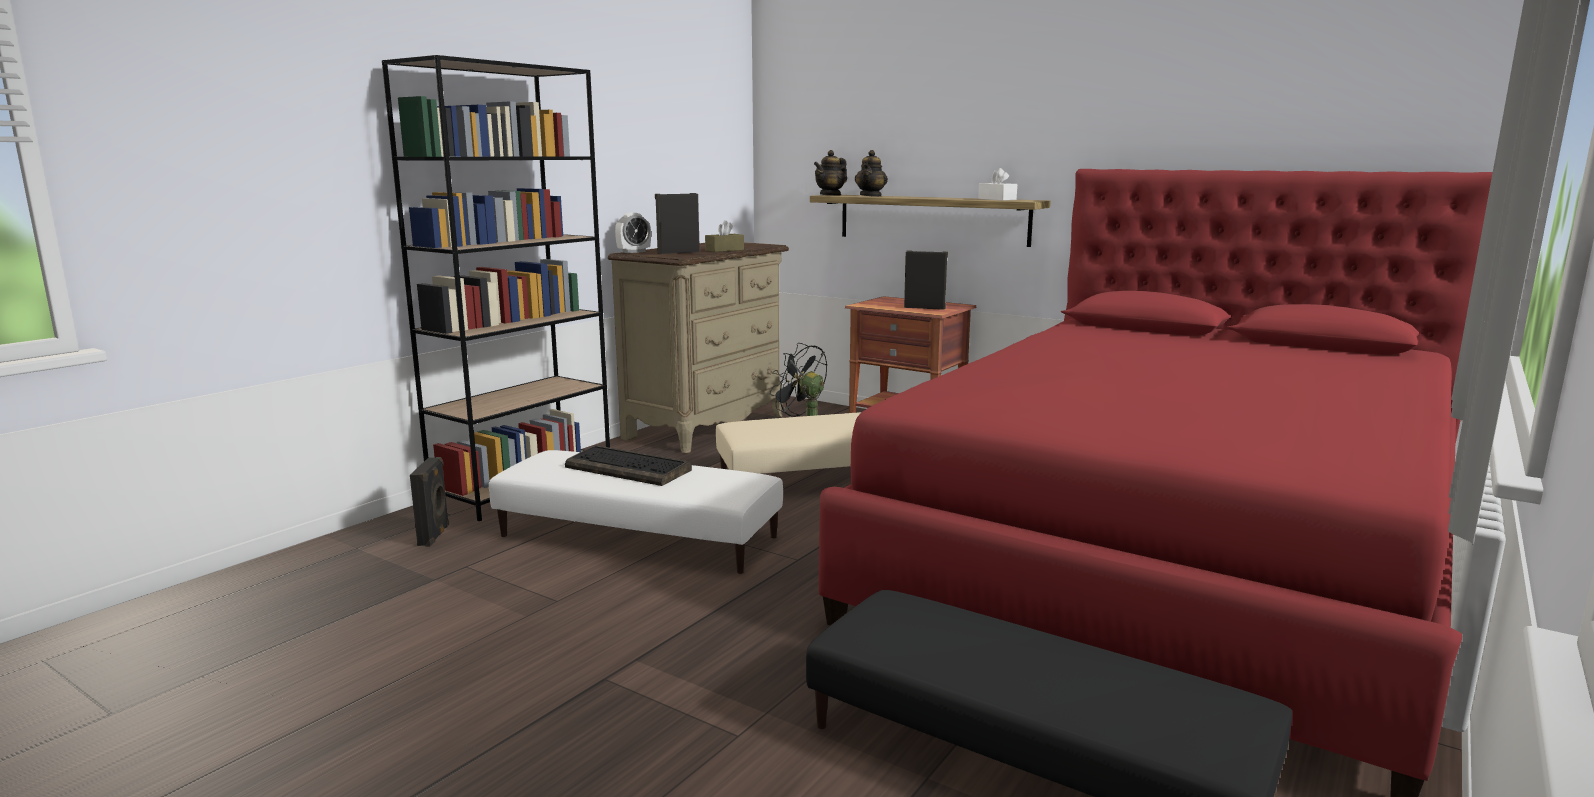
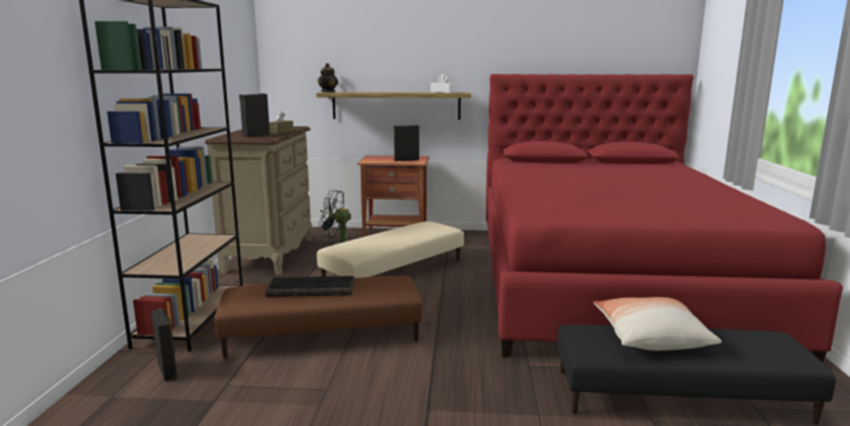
camera: 30 degrees left, 0 degrees up
(634, 252) = (221, 137): alarm clock -> none
(639, 536) = (323, 334): white ottoman -> brown ottoman
(871, 196) = (358, 92): teapot -> none
(988, 641) = (650, 337): none -> pillow

